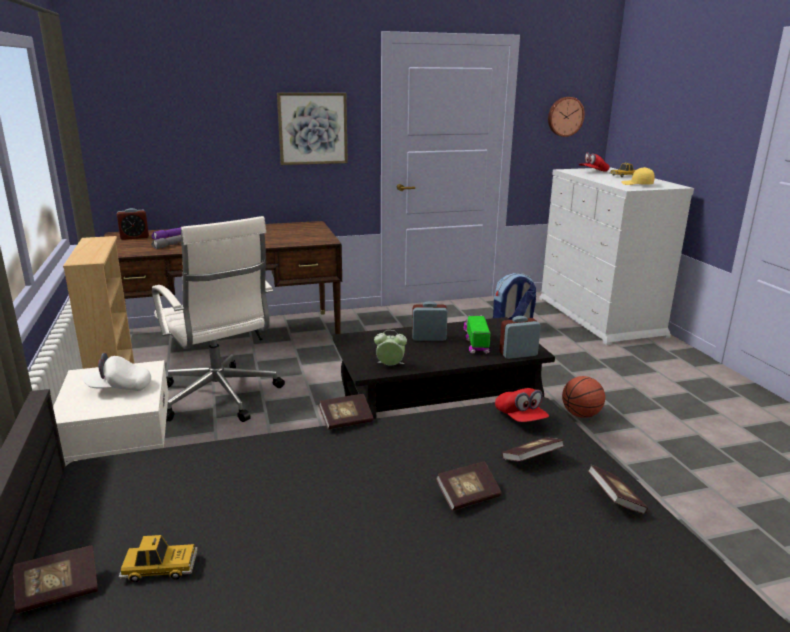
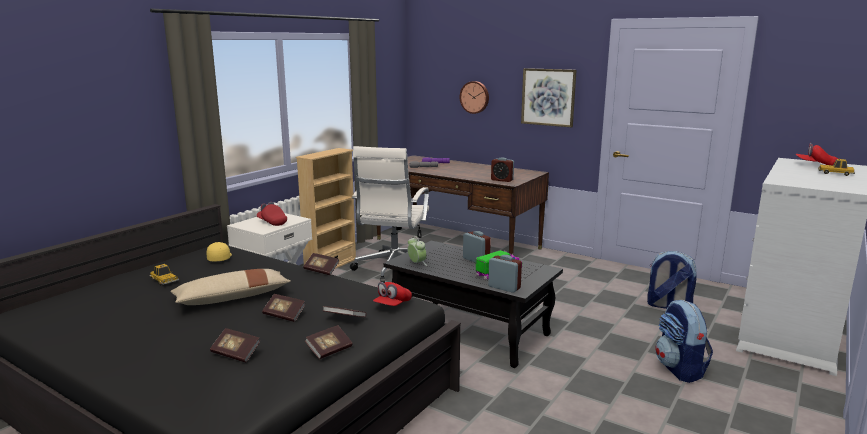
camera: 50 degrees right, 5 degrees down
(58, 591) = (137, 272): book -> book (236, 353)
(119, 388) = (272, 222): white cap -> red cap
(134, 237) = (417, 160): alarm clock -> alarm clock (502, 180)
(348, 520) = (232, 298): none -> beige pillow
(565, 116) = (817, 102): wall clock -> wall clock (475, 97)
(581, 414) = (583, 375): basketball -> none
(611, 375) = (680, 369): none -> backpack
(637, 184) = (807, 181): yellow cap -> yellow cap (219, 258)

